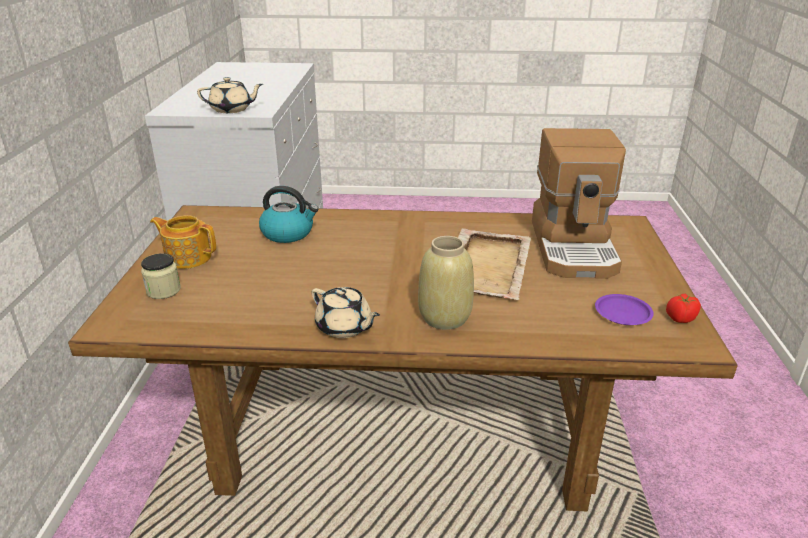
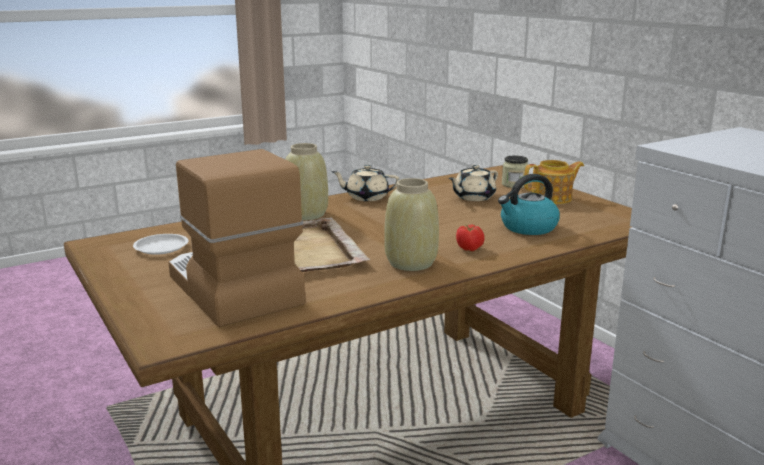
camera: 145 degrees right, 10 degrees down
(232, 109) = (701, 143): beige teapot -> beige teapot (473, 197)
(428, 230) = (410, 263): none -> beige vase
(623, 313) = (161, 248): purple plate -> white plate
(680, 318) = (106, 256): tomato -> tomato (469, 248)

